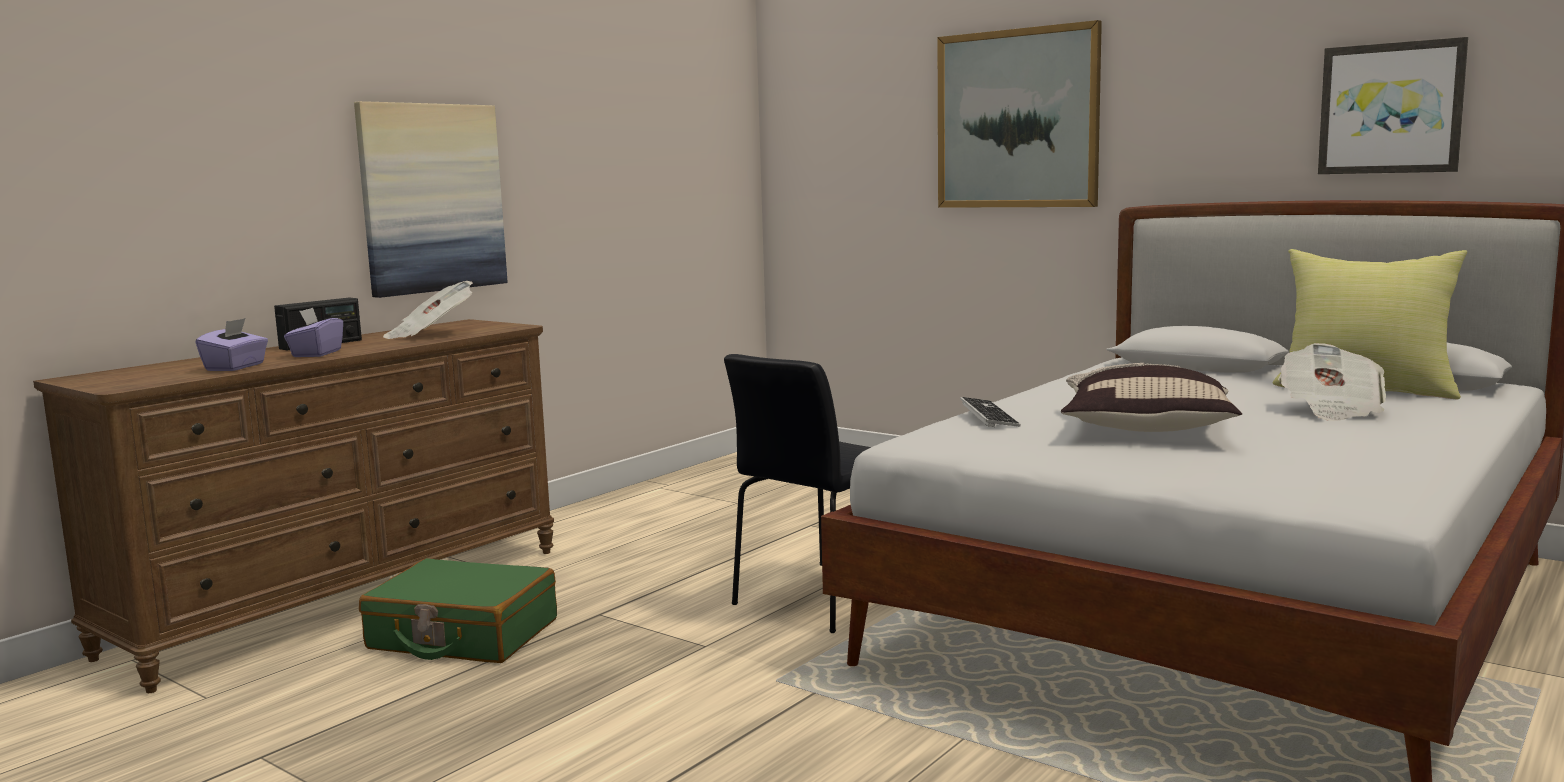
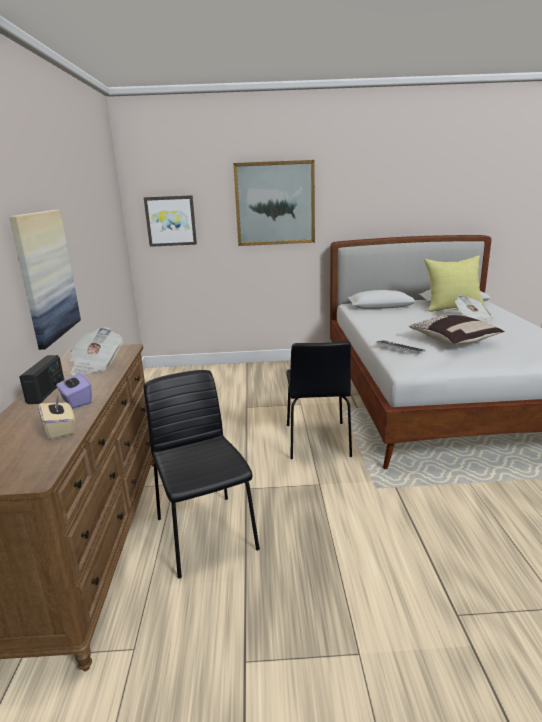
camera: 40 degrees left, 10 degrees up
(236, 367) = (60, 430): purple tissue box -> beige tissue box
(462, 635) = (204, 531): green suitcase -> black chair
(1390, 108) = (426, 201): picture -> picture (171, 221)

